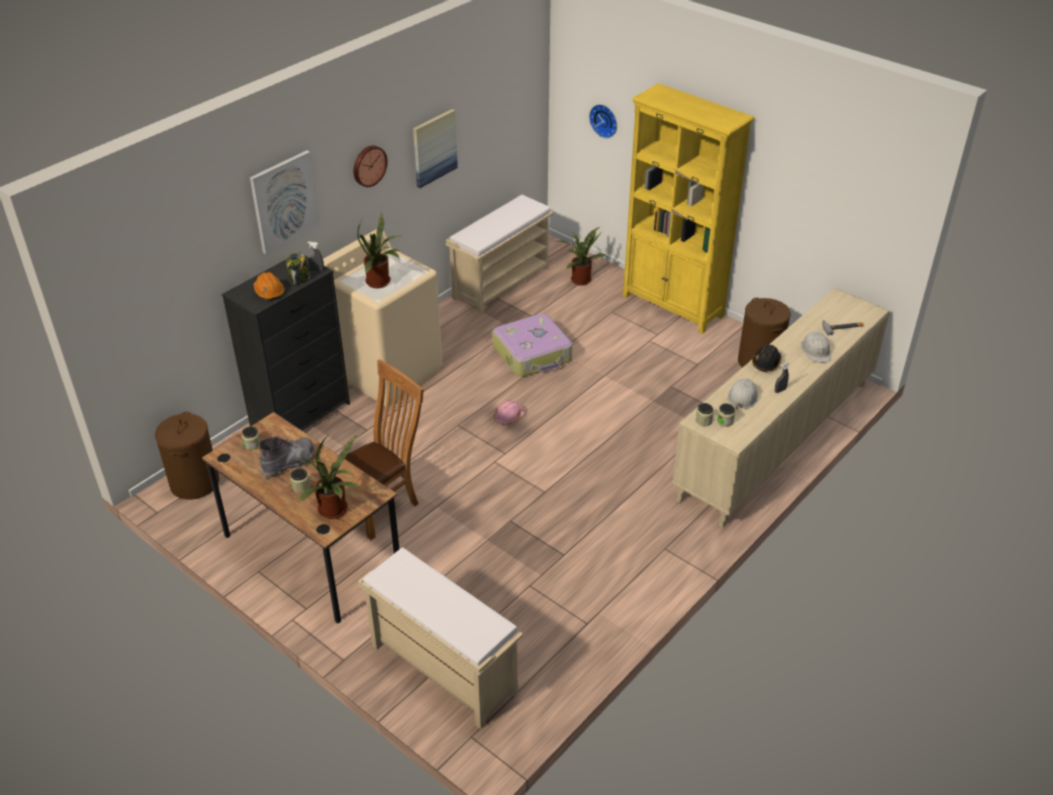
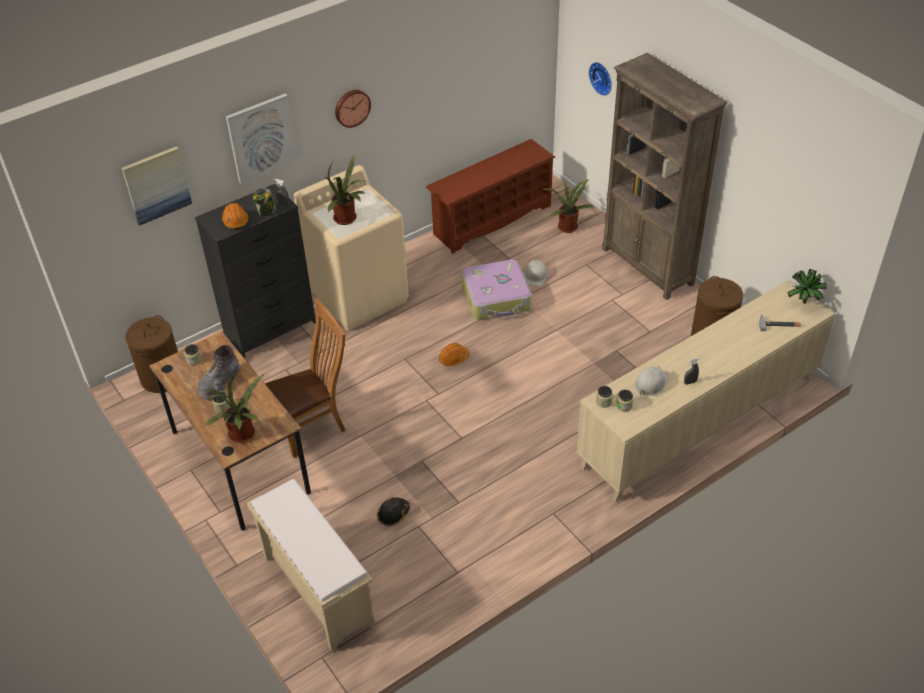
camera: 15 degrees right, 5 degrees up
(289, 463) = (219, 383): grey boot -> grey boot turned 150 degrees clockwise
(434, 147) = (424, 92): picture -> picture (156, 185)
(501, 282) = (491, 219): beige bench -> brown shoe rack
(509, 417) = (453, 358): pink hard hat -> orange hard hat
(673, 306) = (648, 266): yellow bookcase -> brown bookcase
(766, 363) = (687, 351): black hard hat -> black hard hat (393, 514)
(816, 351) = (742, 346): white hard hat -> white hard hat (536, 275)
(857, 306) = (803, 304): none -> potted plant

